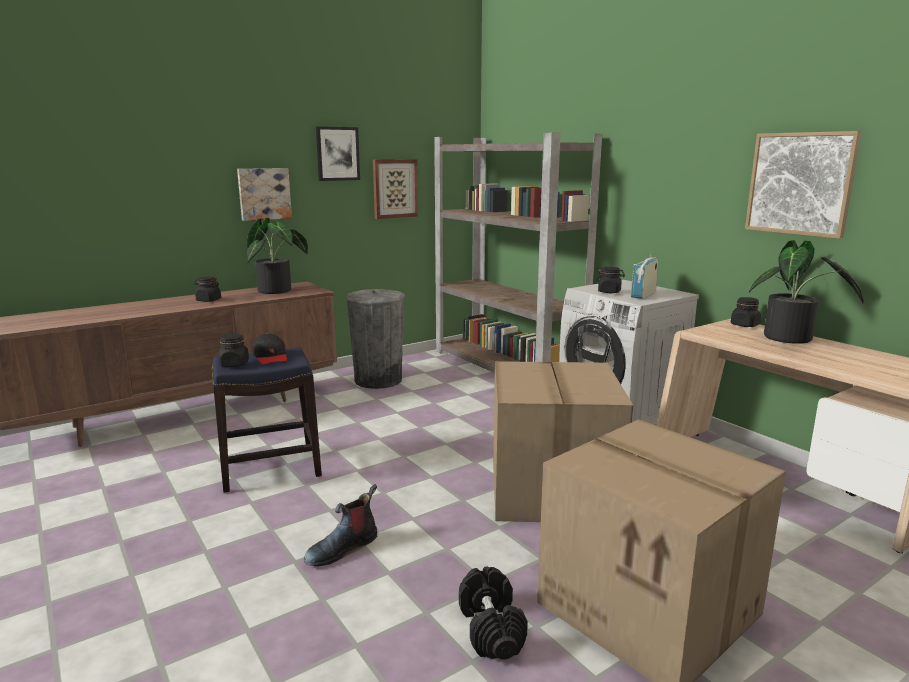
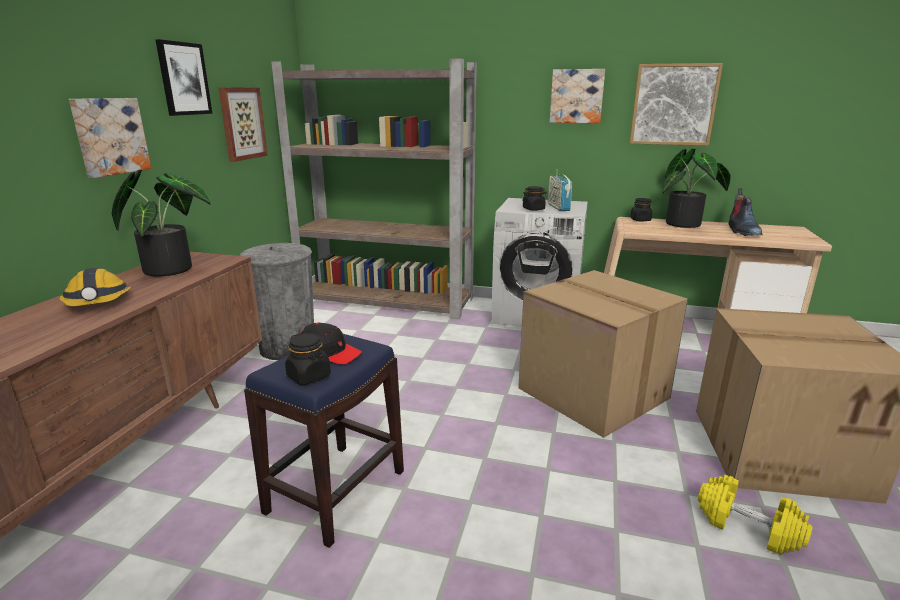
camera: 40 degrees left, 5 degrees up
(208, 300) = (98, 303): black jar -> hard hat
(342, 548) = (546, 532): boot -> boot (742, 231)
(491, 628) = (748, 527): black dumbbell -> yellow dumbbell
(694, 170) = (576, 96): none -> picture

